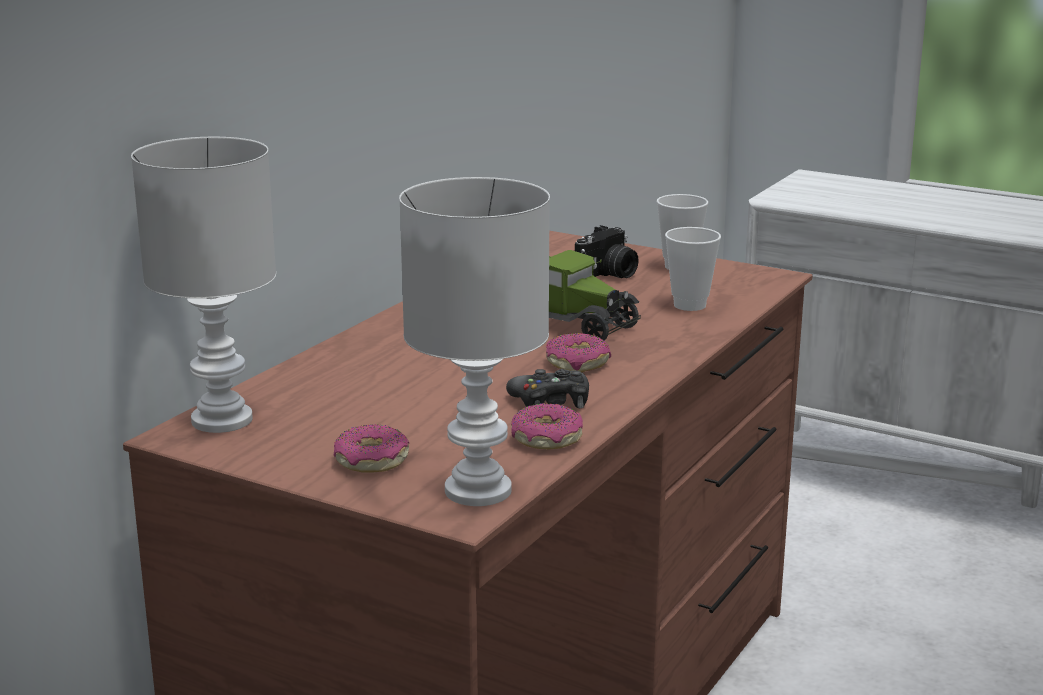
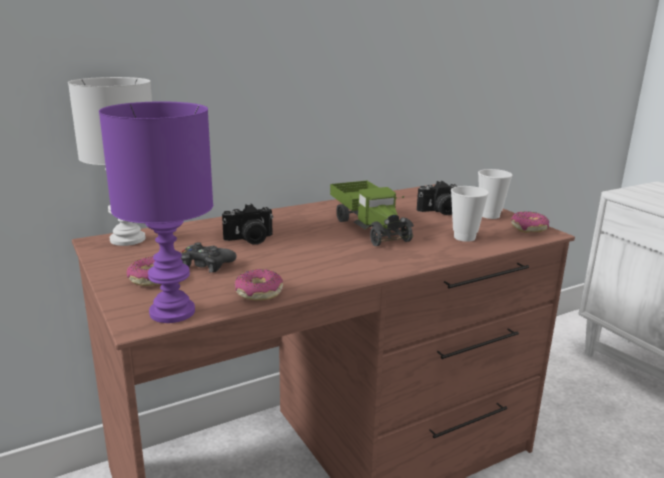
camera: 30 degrees right, 0 degrees up
(412, 376) = (250, 240): none -> camera
(480, 492) = (172, 313): white table lamp -> purple table lamp
(551, 401) = (297, 272): black game controller -> black game controller (206, 264)
(577, 363) = (346, 254): donut -> donut (529, 228)

